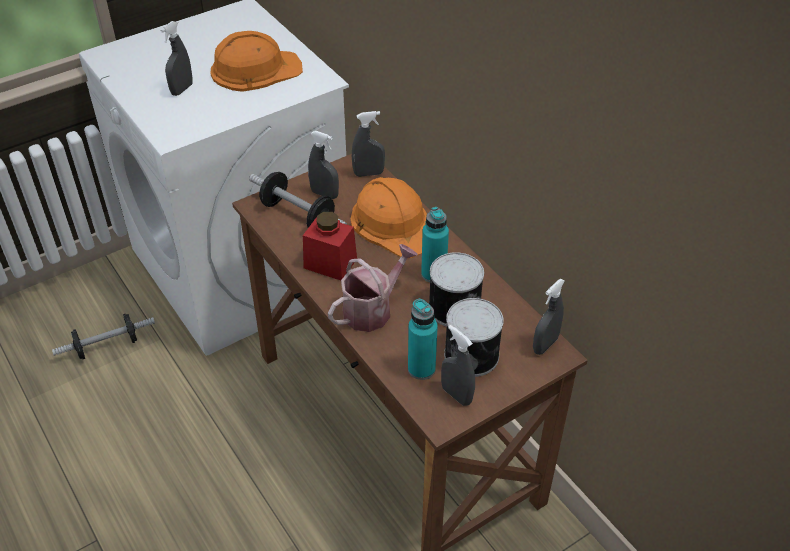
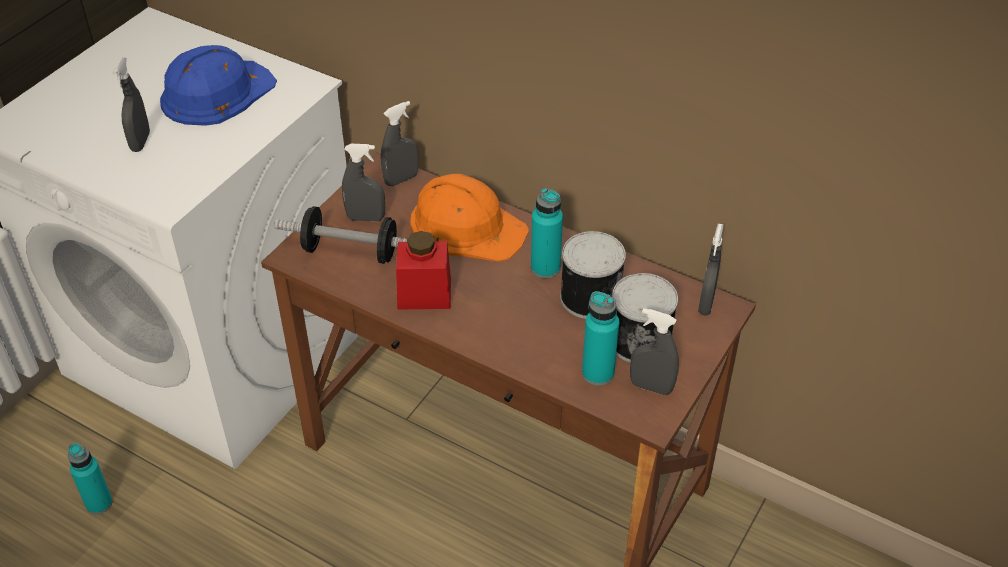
camera: 25 degrees left, 0 degrees up
(107, 346) = (99, 503): dumbbell -> turquoise bottle
(255, 69) = (216, 93): orange hard hat -> blue hard hat
(372, 309) = (504, 328): watering can -> none

